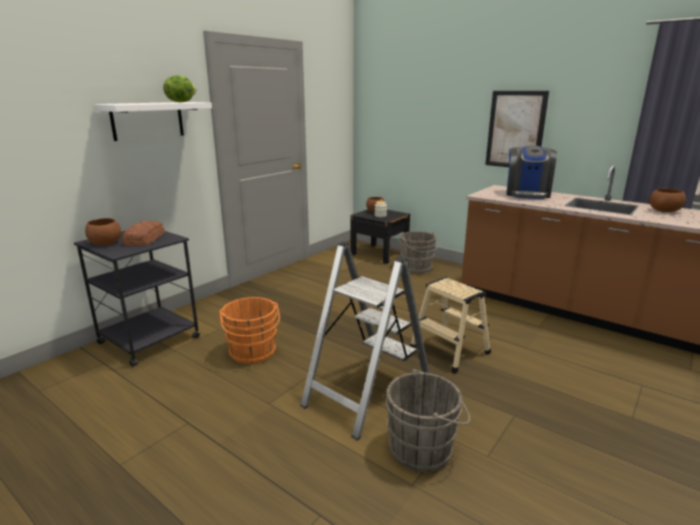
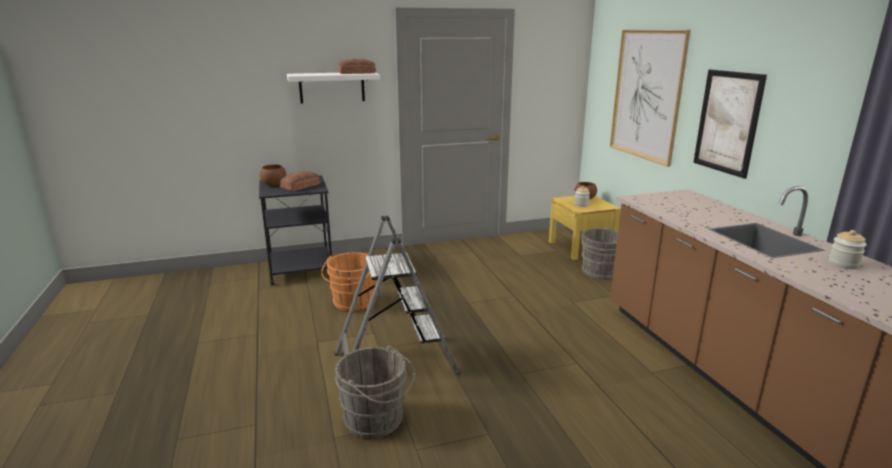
camera: 35 degrees right, 0 degrees up
(180, 102) = (356, 73): lettuce -> bread
(379, 253) = (581, 248): black nightstand -> yellow nightstand
(427, 116) = (646, 95): none -> picture
(450, 350) = (513, 358): beige step ladder -> none
(527, 194) = (699, 207): coffee machine -> none
(663, 211) = (843, 264): brown bowl -> jar

